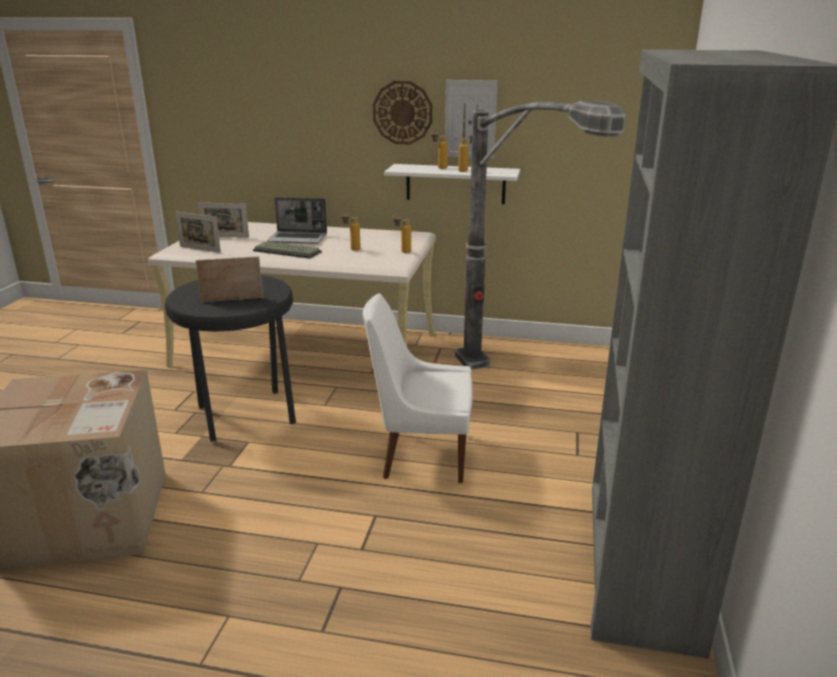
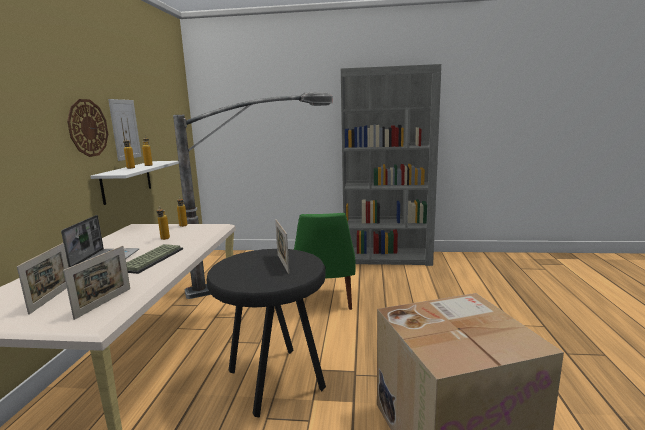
camera: 95 degrees left, 10 degrees down
(421, 455) = (324, 301): white chair -> green chair

